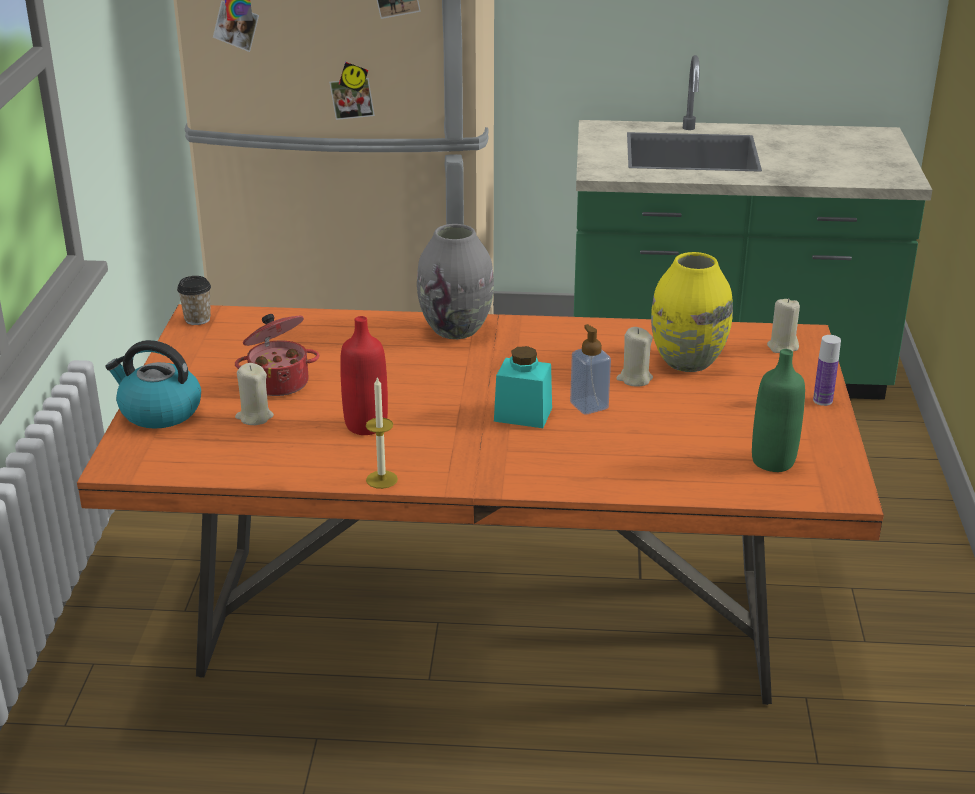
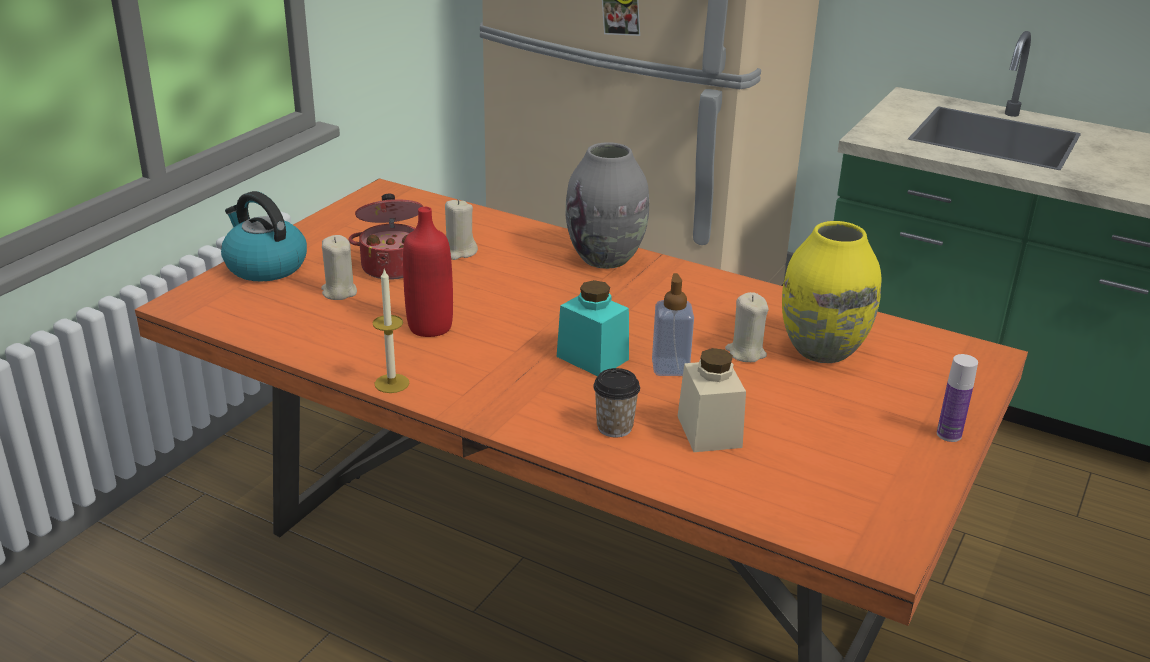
camera: 25 degrees right, 0 degrees up
(197, 319) = (381, 194): cup -> cup (614, 427)
(660, 446) = (709, 431): none -> beige jar
(773, 461) = (827, 487): green bottle -> none
(783, 347) = (950, 362): beige candle -> beige candle (459, 252)

